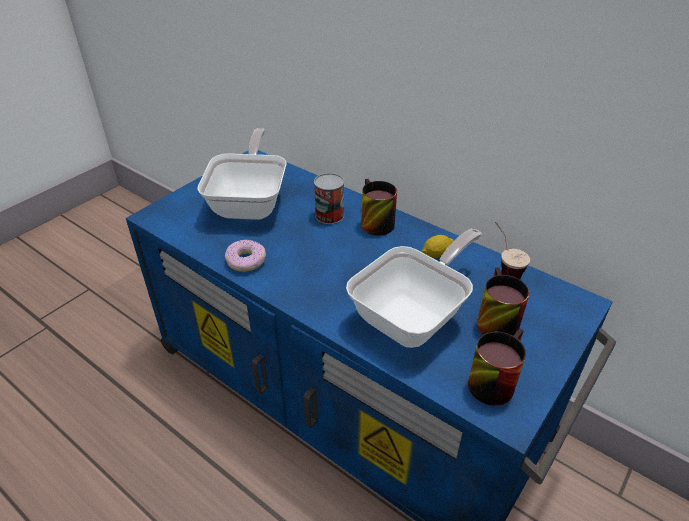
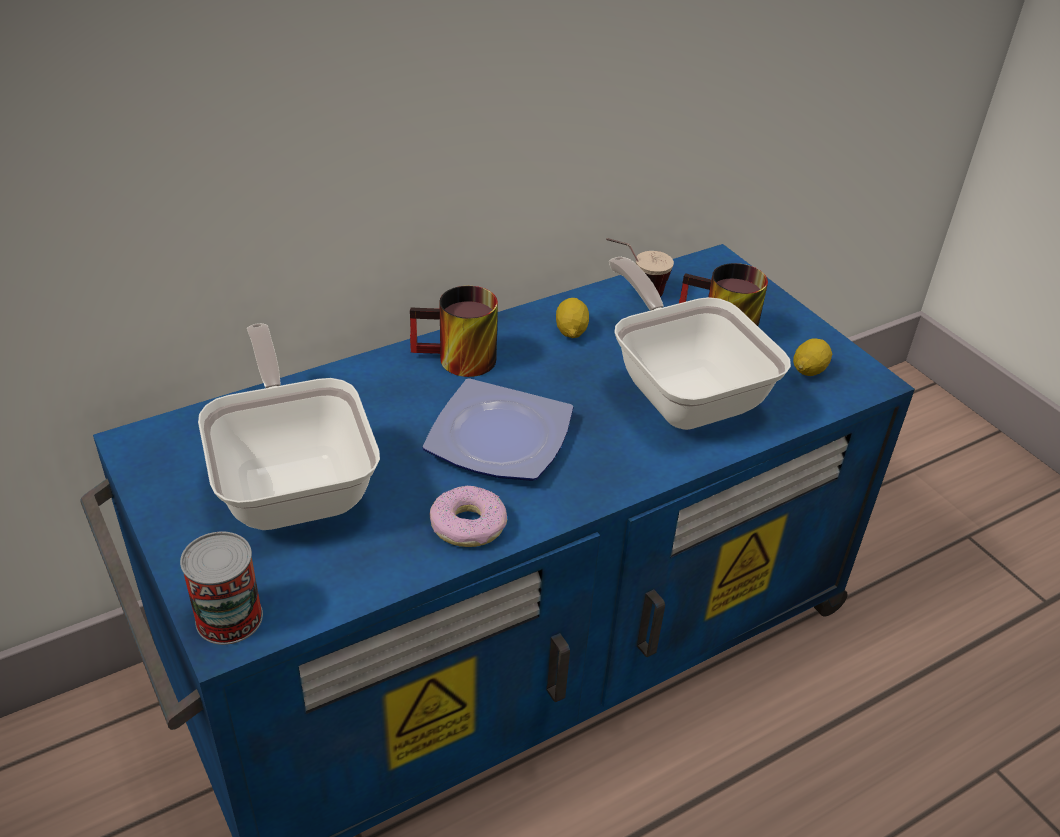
camera: 70 degrees left, 0 degrees up
(250, 202) = (294, 481): frying pan -> frying pan turned 45 degrees clockwise
(317, 254) = (500, 440): none -> plate
(329, 215) = (407, 399): can -> can (229, 618)
(491, 378) = (809, 370): mug -> lemon

